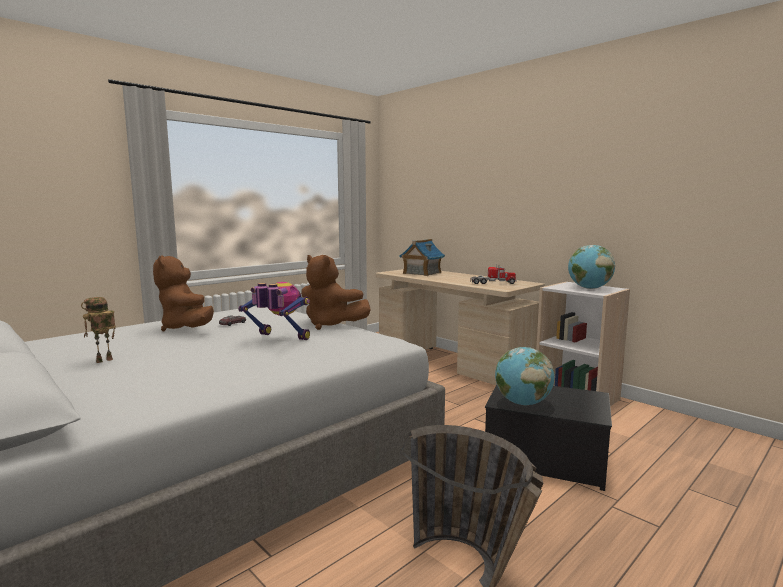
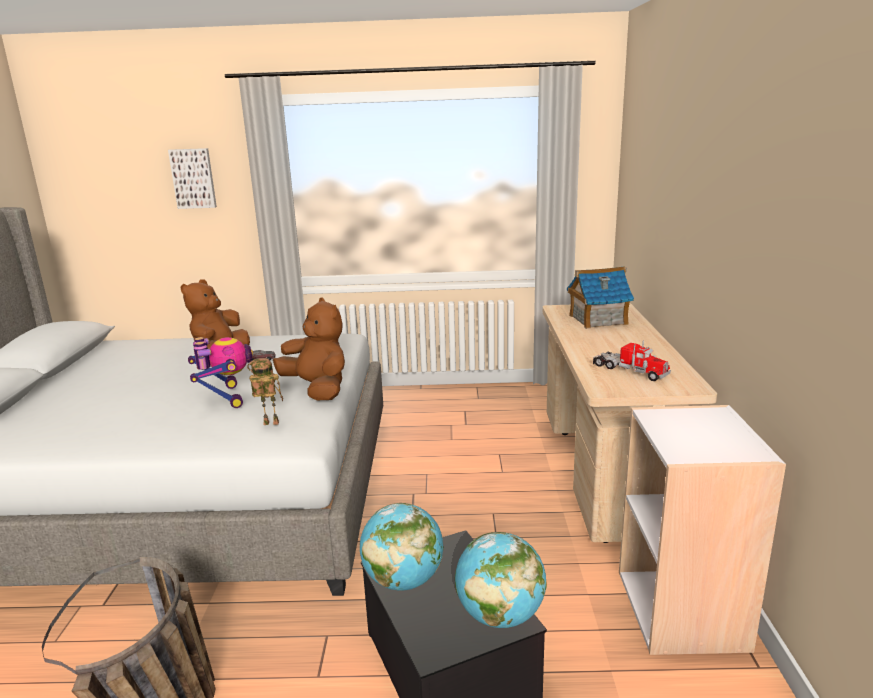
camera: 45 degrees right, 10 degrees up
(56, 176) = (193, 178): none -> picture
(104, 361) = (102, 382): toy robot -> toy robot (269, 424)
(331, 325) = (317, 389): brown plush toy -> brown plush toy turned 150 degrees clockwise
(589, 288) = (703, 437): globe -> globe (500, 615)

